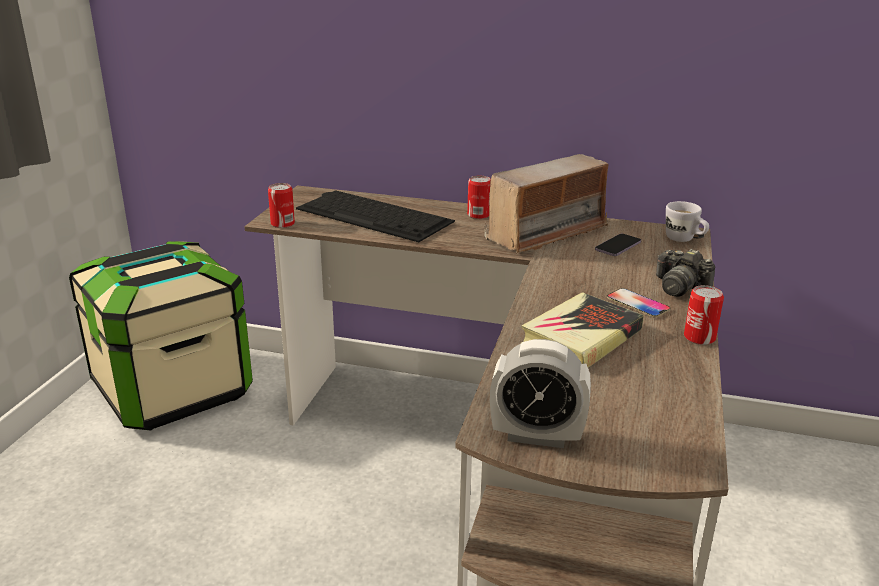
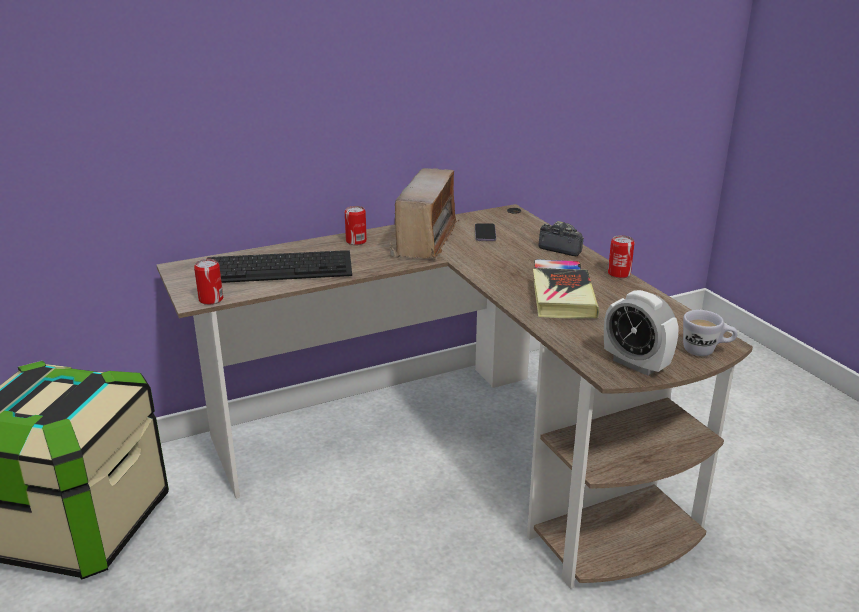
camera: 40 degrees left, 0 degrees up
(536, 436) = (636, 364): alarm clock -> alarm clock turned 75 degrees clockwise
(679, 287) = (562, 248): camera -> camera turned 150 degrees counterclockwise
(684, 240) = (516, 216): white mug -> white mug (706, 351)

